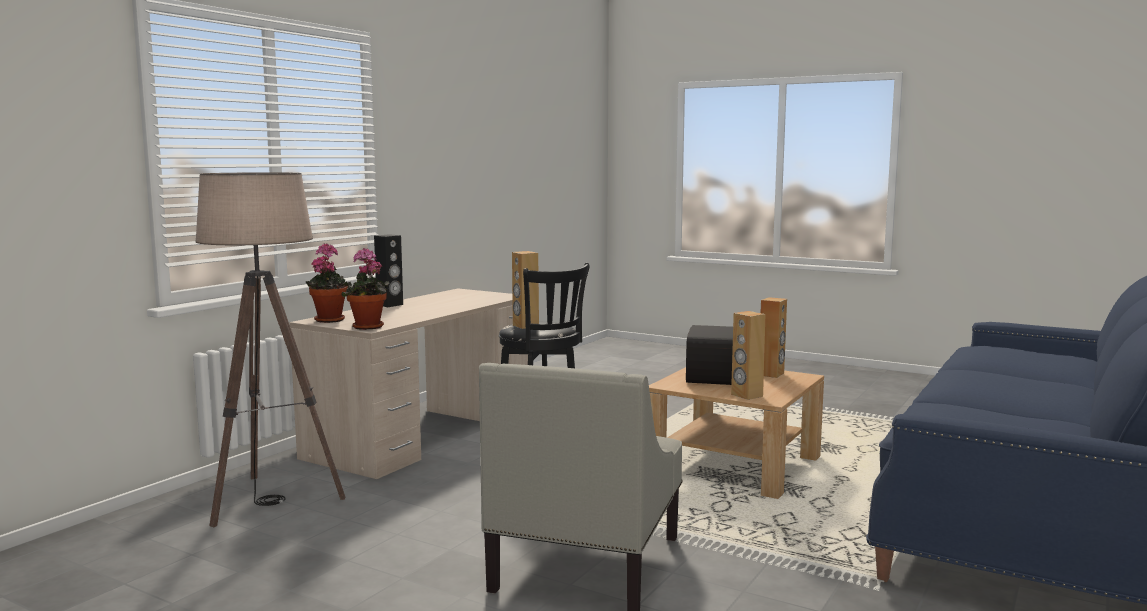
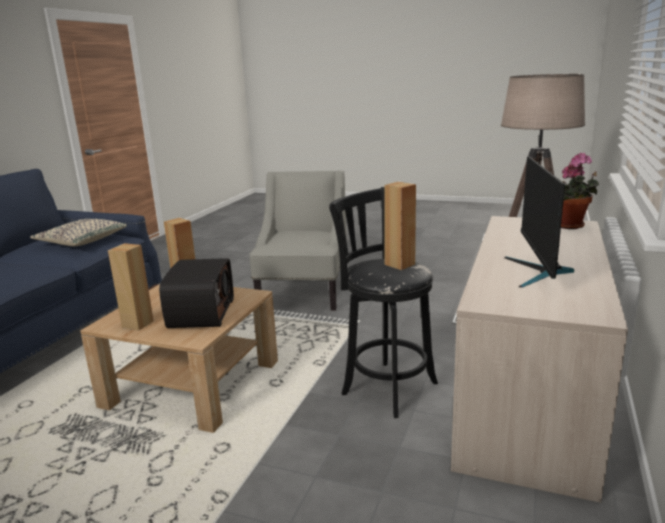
camera: 170 degrees right, 10 degrees up
(368, 327) = (509, 220): potted plant -> none
(390, 305) = (586, 257): black speaker -> none
(446, 302) = (538, 272): none -> monitor
(967, 417) = (81, 241): none -> beige pillow

